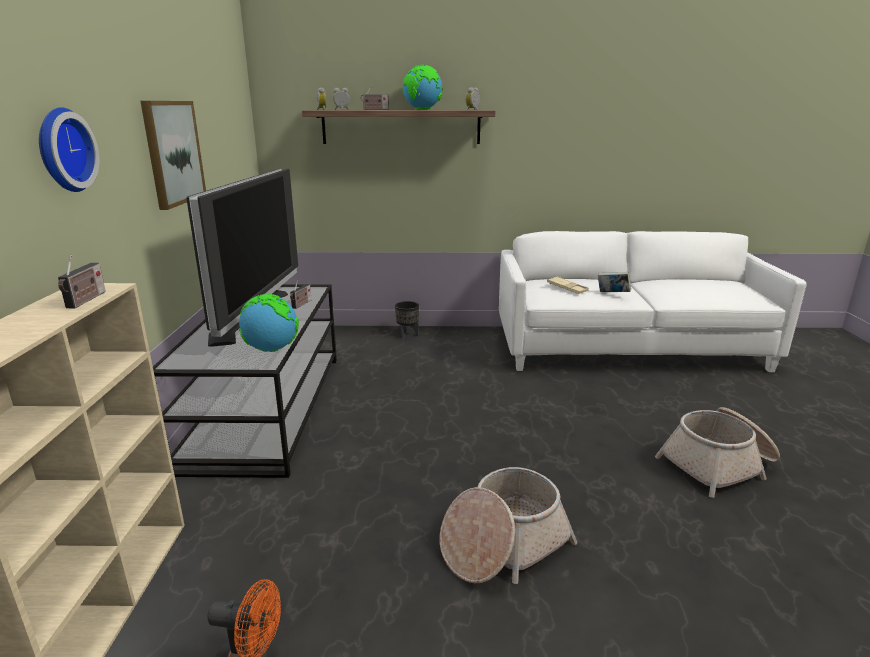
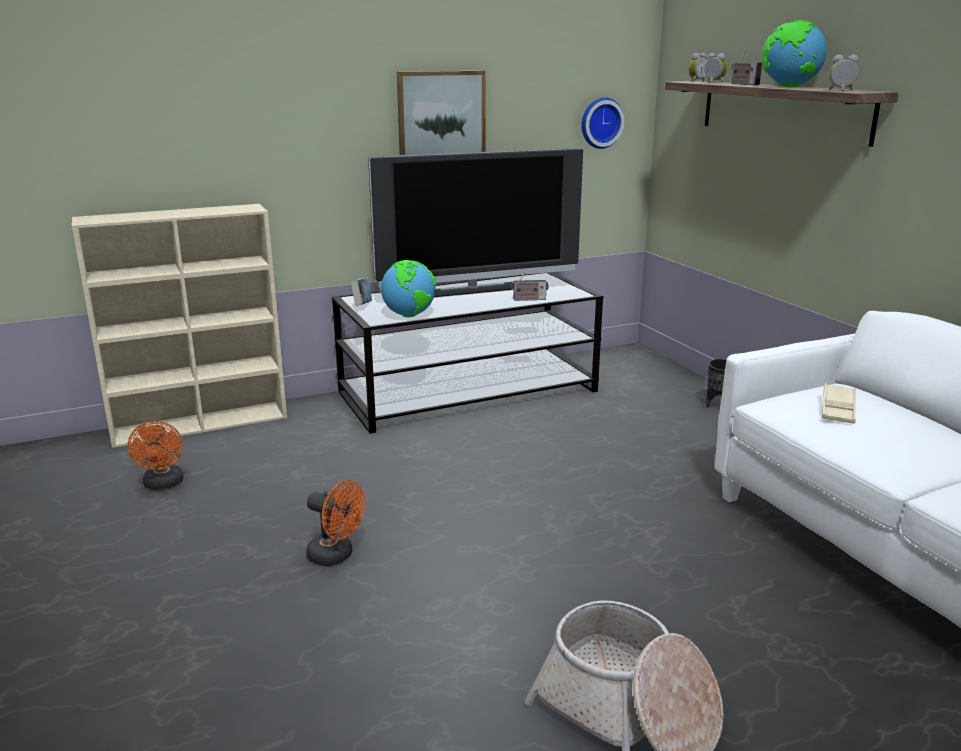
camera: 65 degrees right, 0 degrees up
(62, 150) = (277, 109): wall clock -> wall clock (600, 122)
(85, 300) = (222, 211): radio -> none
(503, 545) = (336, 556): basket -> orange fan
(612, 294) = (876, 444): book -> book (362, 306)

